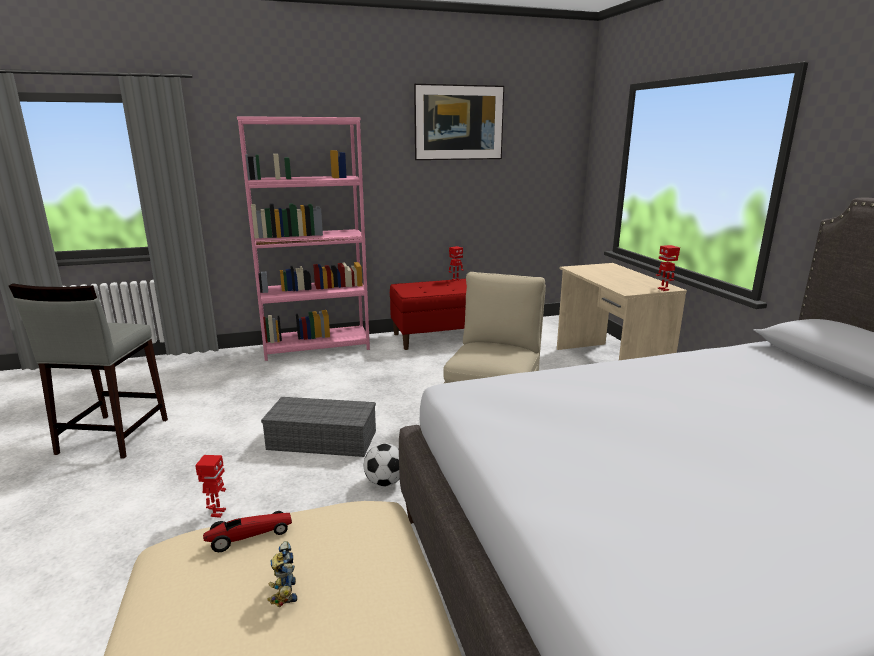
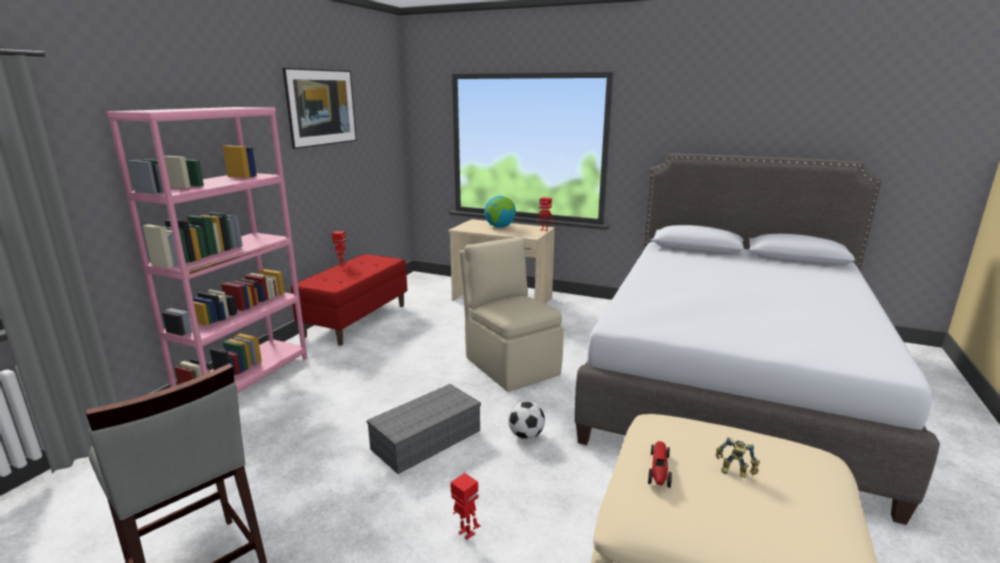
camera: 50 degrees left, 0 degrees up
(620, 275) = (500, 227): none -> globe

